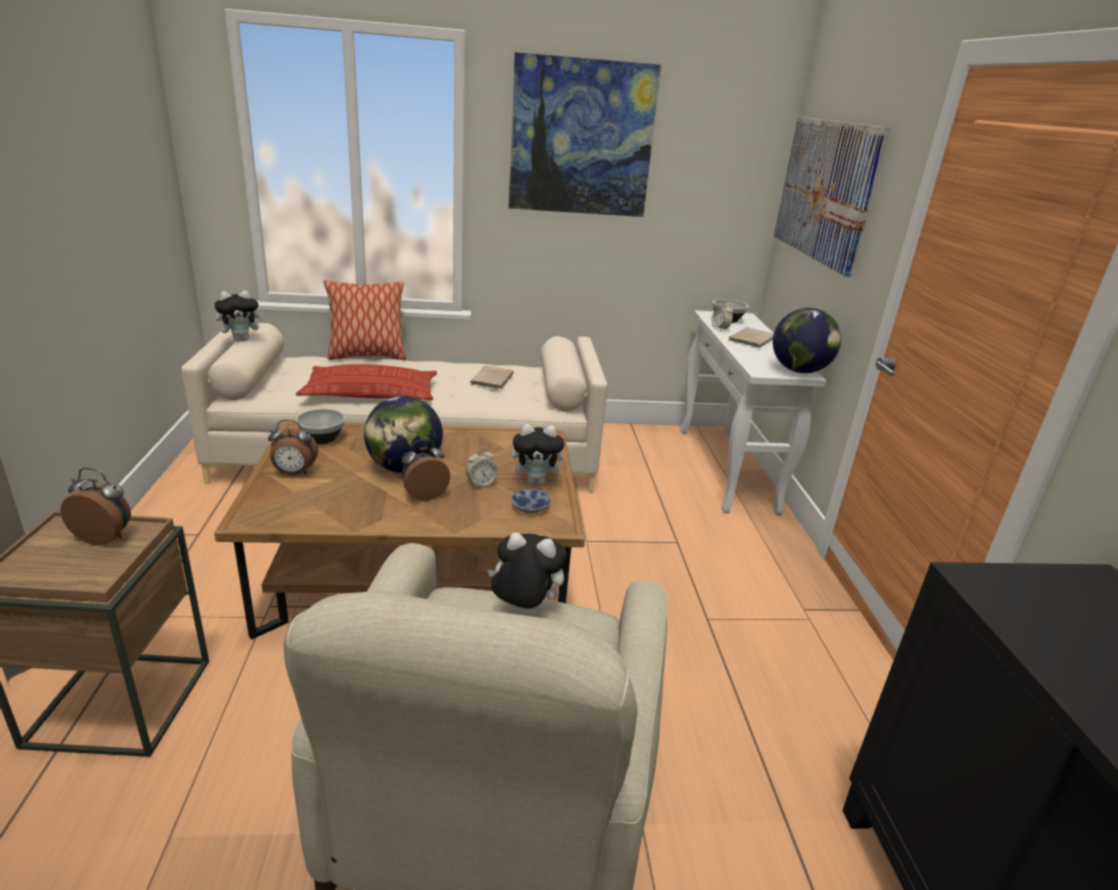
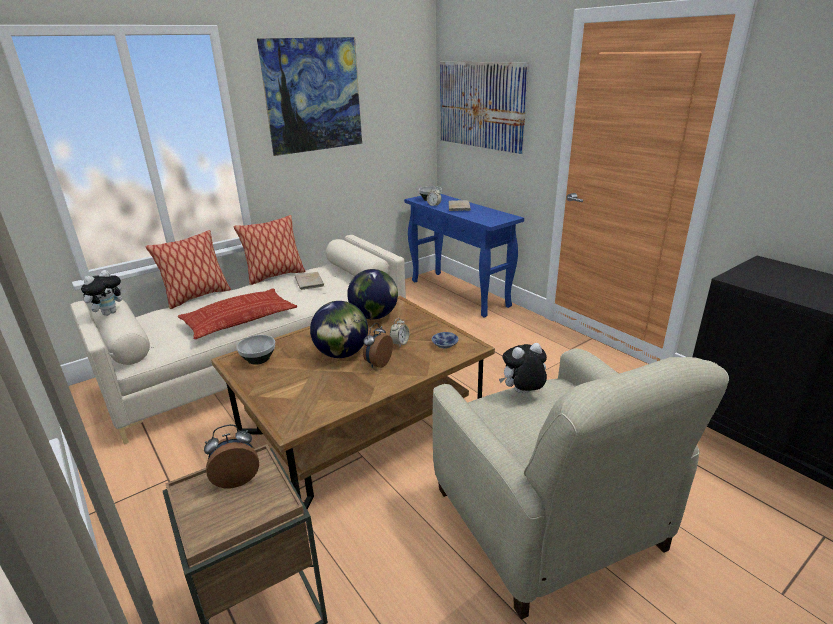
camera: 30 degrees left, 0 degrees up
(294, 473) = (274, 387): alarm clock -> none
(468, 360) = (275, 276): none -> pillow
(537, 481) = (428, 329): plush toy -> none
(727, 470) = (460, 293): white console table -> blue console table
(798, 371) = (506, 216): globe -> globe (374, 316)

